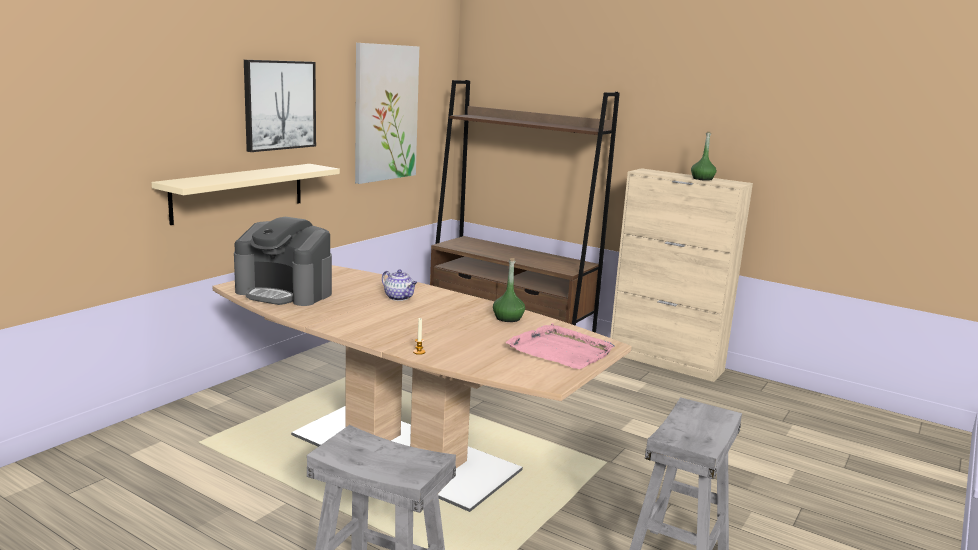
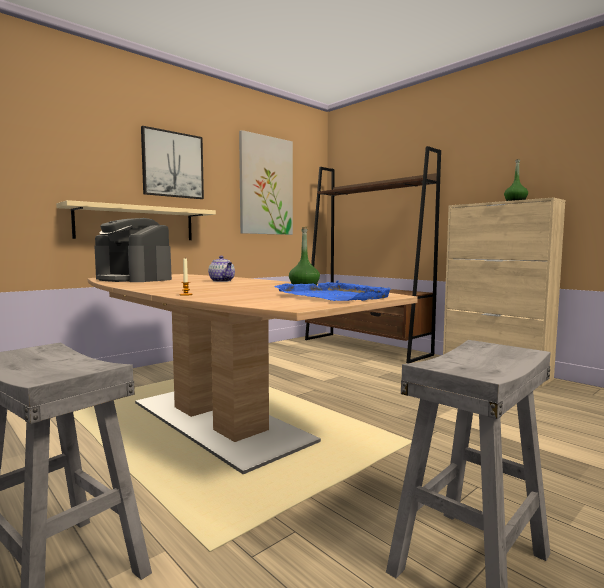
camera: 15 degrees right, 10 degrees down
(561, 350) = (334, 296): pink tray -> blue tray

